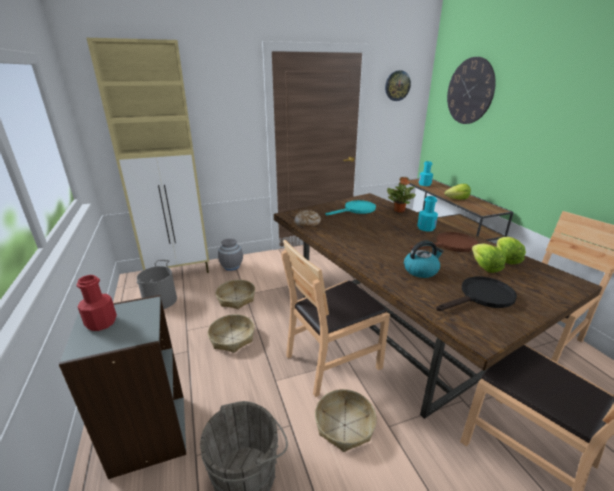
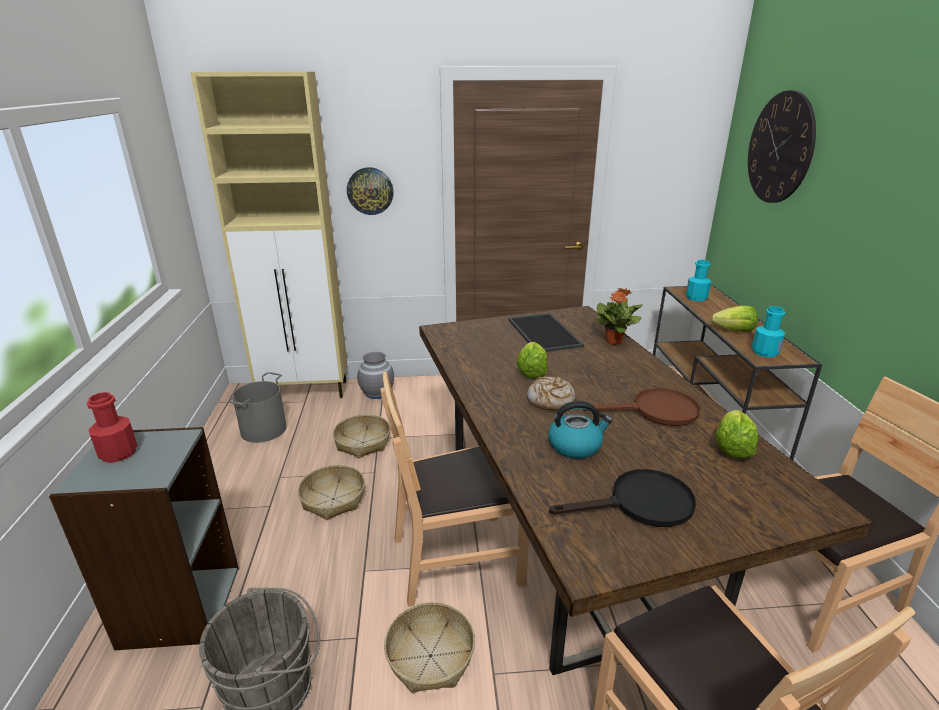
camera: 15 degrees right, 0 degrees up
(307, 223) = (457, 346): bread -> bread (550, 400)
(356, 210) = (545, 333): turquoise frying pan -> tray
(397, 86) = (665, 132): wall clock -> wall clock (370, 191)
(426, 228) = (636, 376): turquoise bottle -> turquoise bottle (765, 352)
(484, 267) = (684, 456): lettuce -> lettuce (531, 372)

